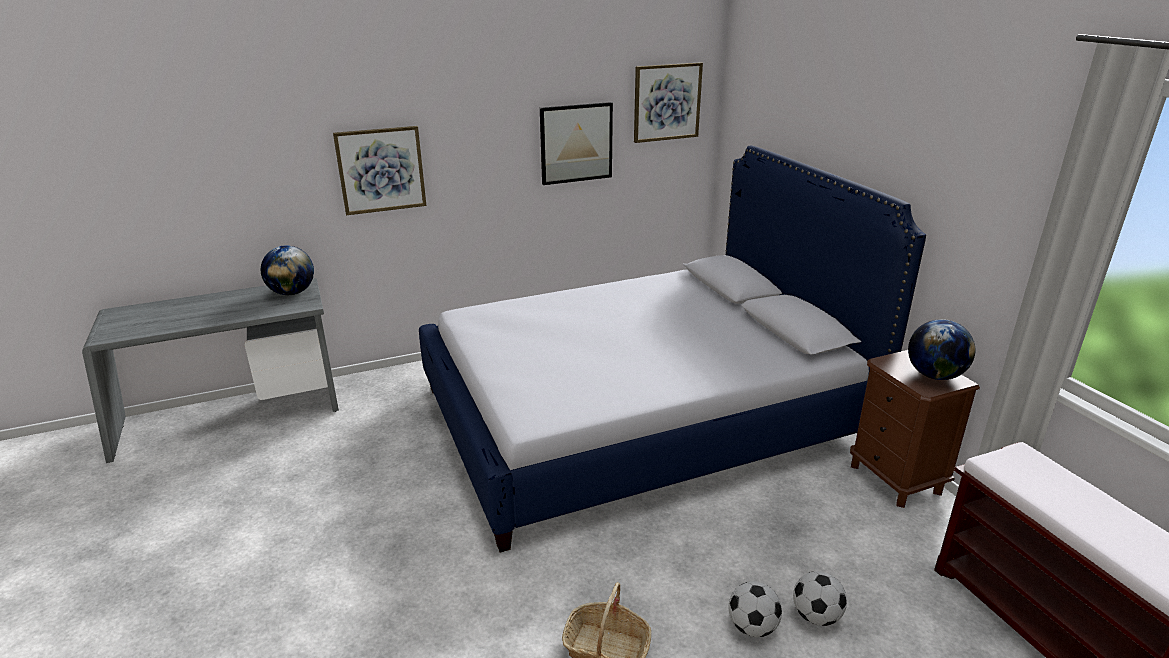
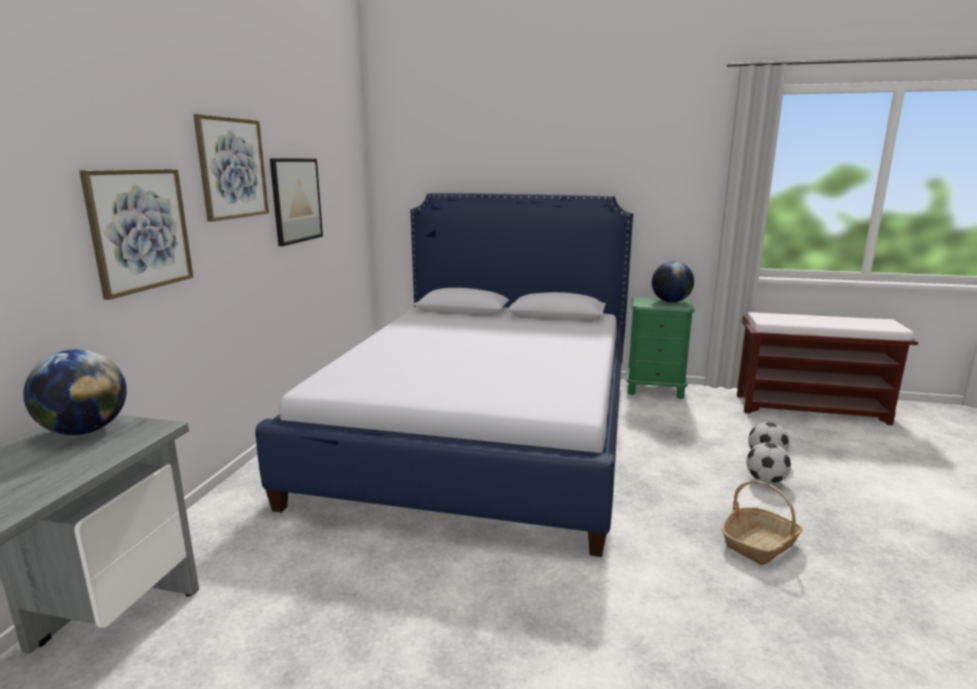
camera: 55 degrees left, 10 degrees down
(667, 102) = (342, 163): picture -> picture (232, 168)
(895, 479) = (655, 389): brown nightstand -> green nightstand

